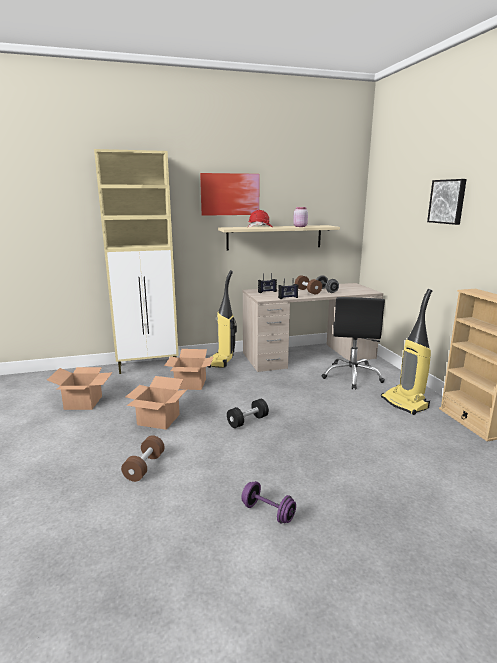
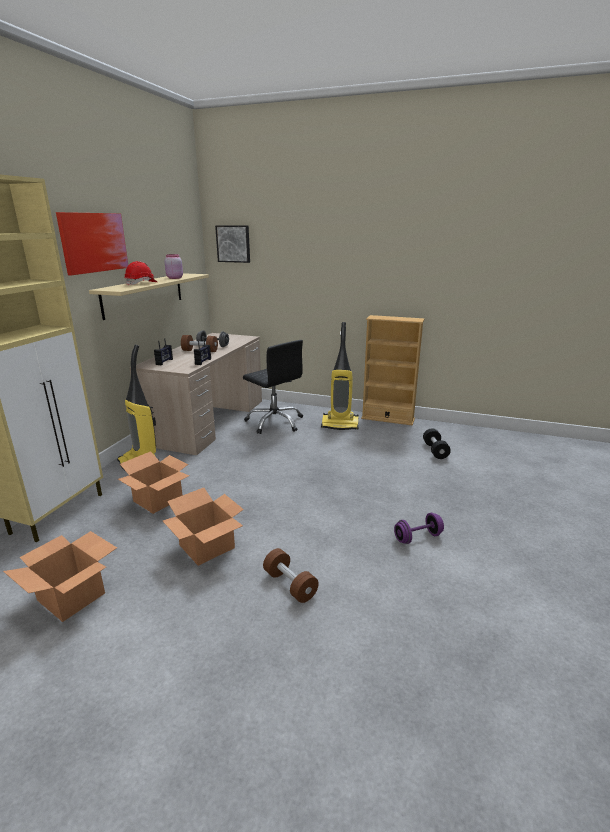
camera: 55 degrees left, 5 degrees up
(247, 421) = (280, 496): black dumbbell -> black dumbbell (435, 451)
(447, 201) = (325, 244): picture -> picture (233, 243)

